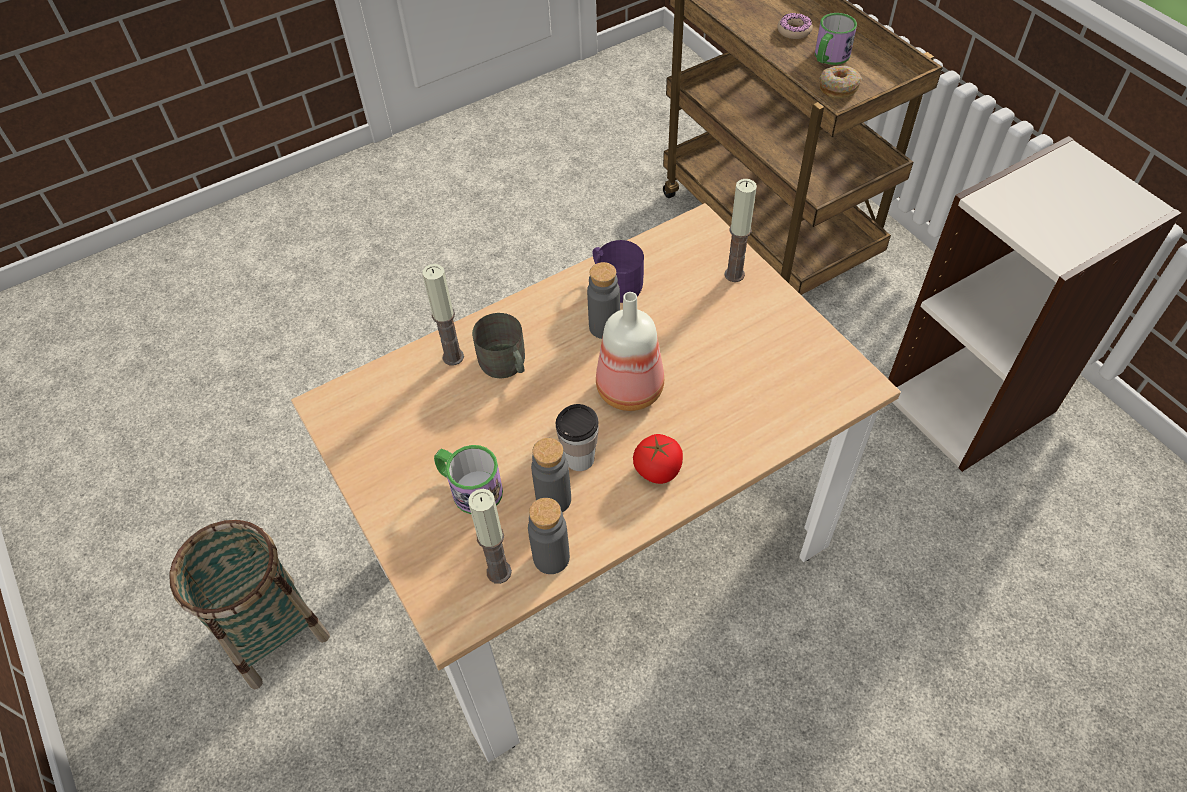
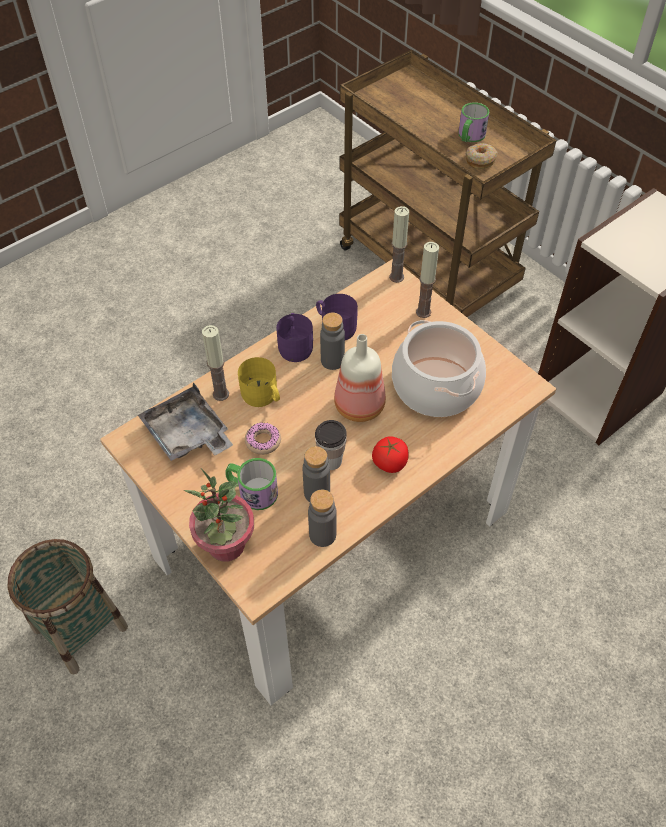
camera: 10 degrees left, 0 degrees up
(401, 405) = (188, 434): none -> grey tray
(422, 557) = (226, 545): none -> potted plant
(499, 572) = (286, 549): candle -> candle (396, 277)
(505, 365) = (262, 397): grey mug -> yellow mug
(560, 303) = (296, 345): none -> purple mug
(737, 374) = (436, 387): none -> cooking pot
(794, 31) = (440, 116): donut -> donut (263, 441)

